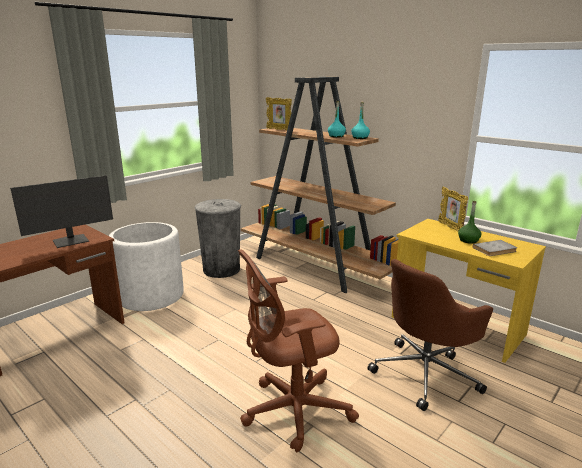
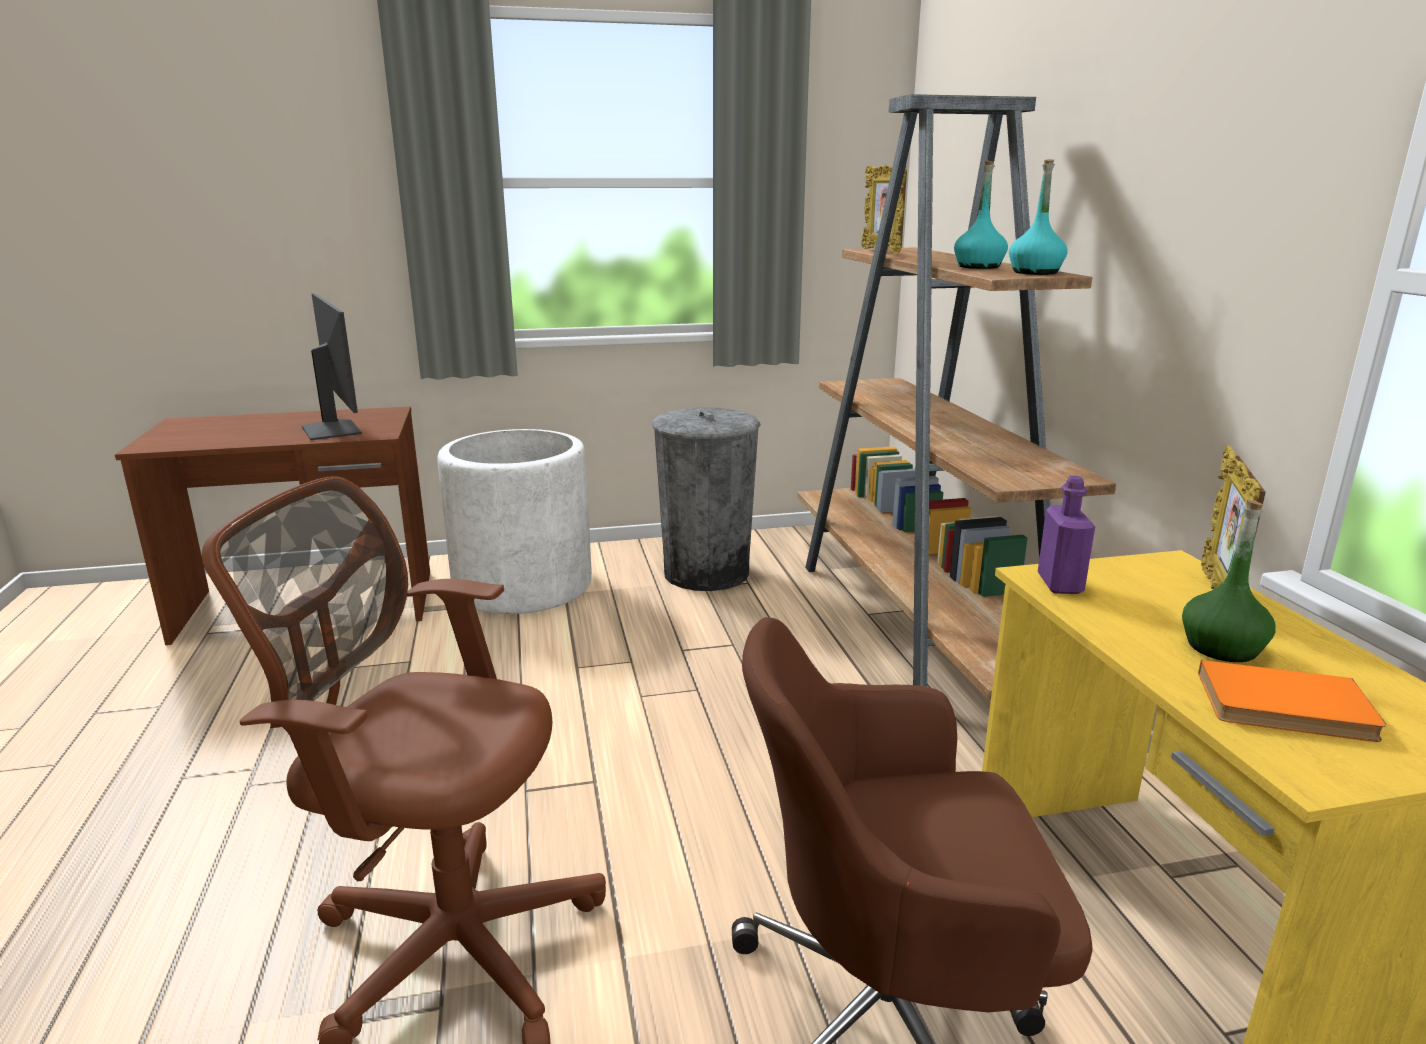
camera: 35 degrees right, 0 degrees up
(71, 241) = (333, 429): monitor -> monitor turned 120 degrees counterclockwise
(417, 234) = (1060, 584): none -> purple bottle
(495, 250) = (1286, 709): grey book -> orange book

